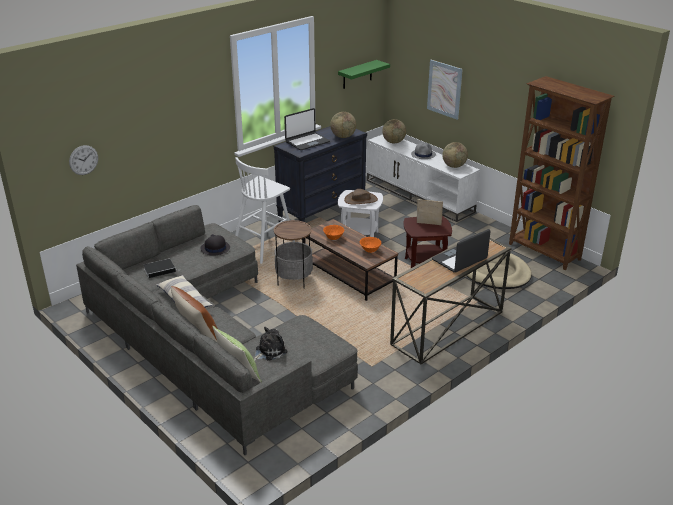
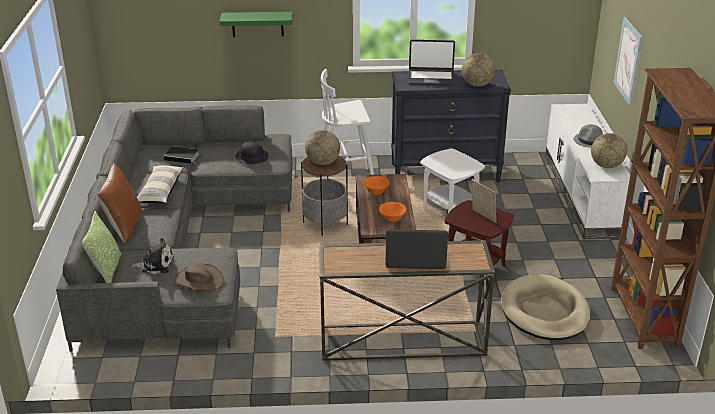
camera: 40 degrees right, 0 degrees up
(83, 160) = (158, 24): wall clock -> none
(357, 74) = (548, 17): green shelf -> green shelf (257, 24)
(361, 200) = (451, 164): brown hat -> brown hat (199, 280)
(393, 142) = (577, 116): globe -> globe (323, 162)

